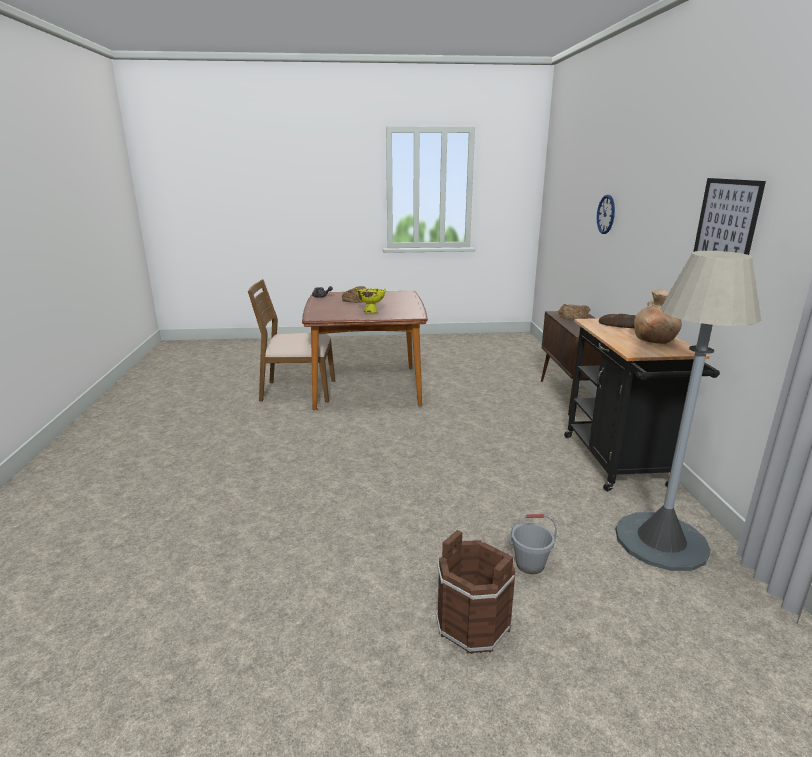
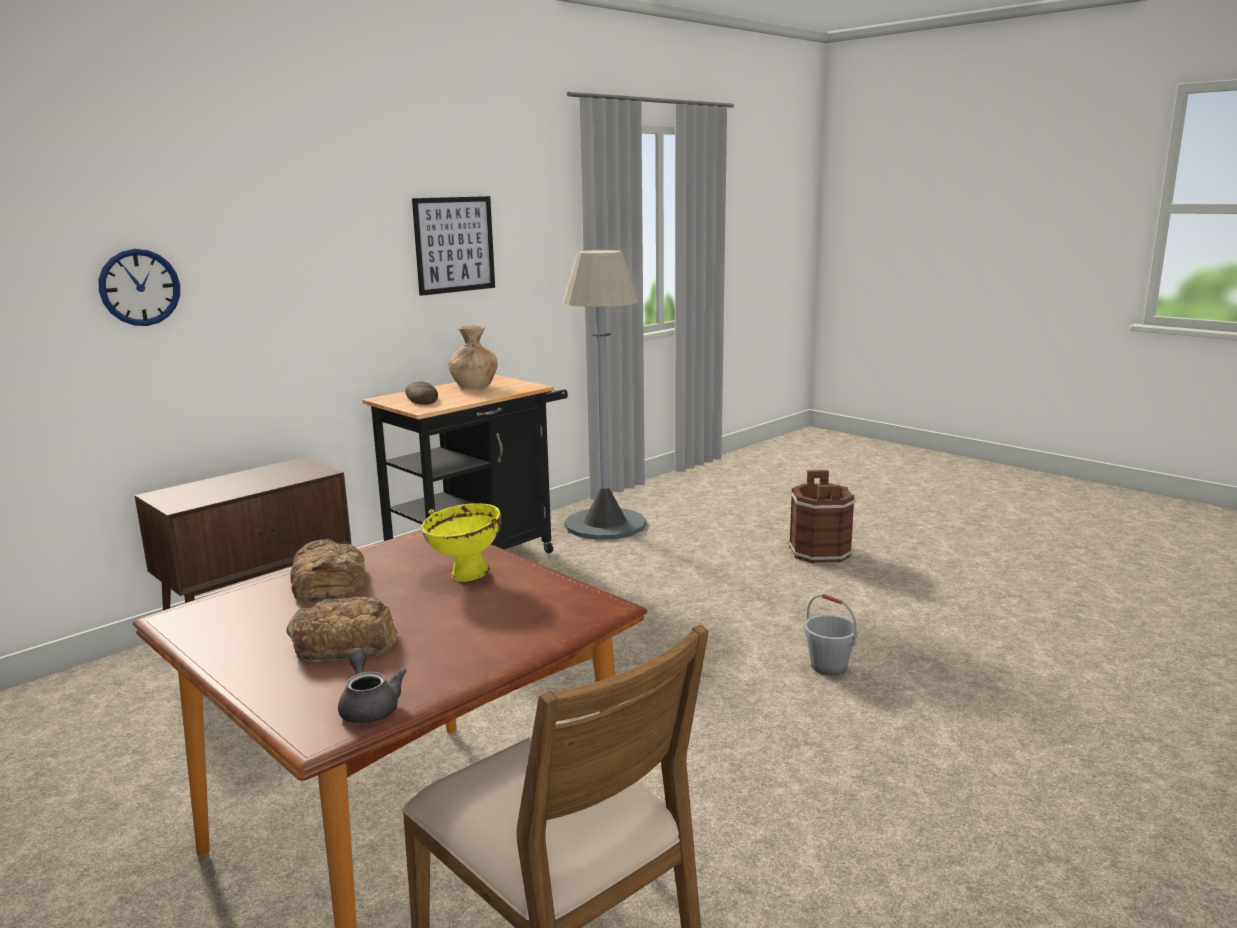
camera: 130 degrees left, 5 degrees down
(529, 565) = (722, 553): grey bucket -> grey bucket (829, 666)
(573, 316) = (198, 492): bread -> bread (328, 582)

